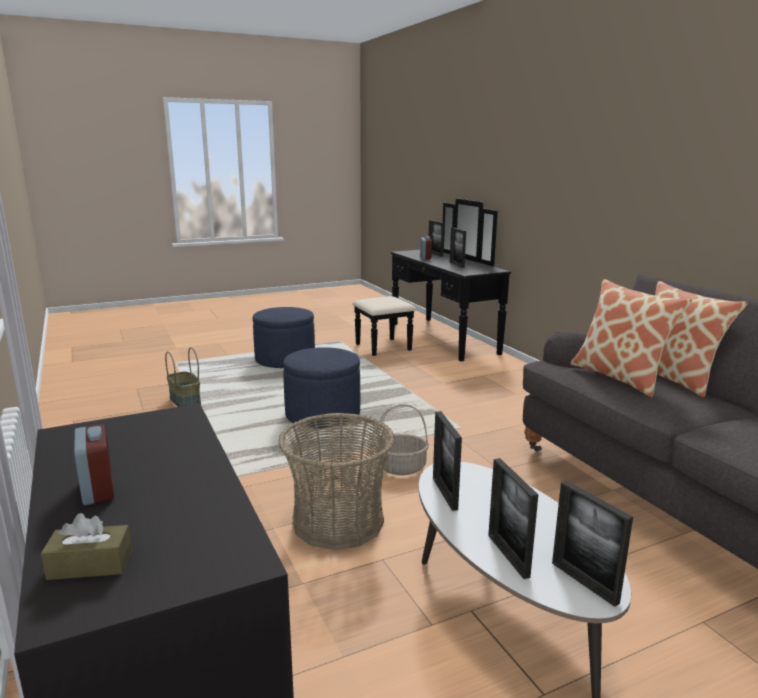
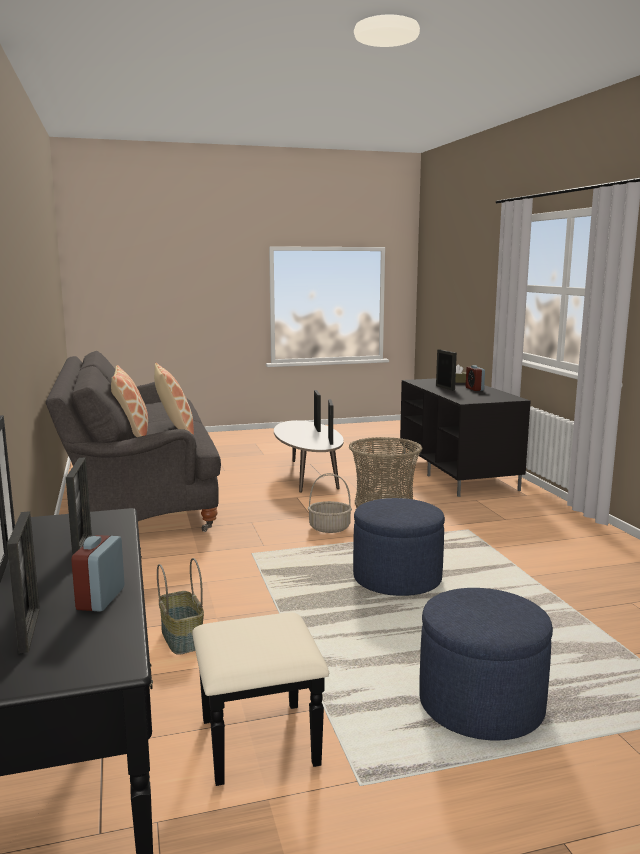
camera: 170 degrees left, 5 degrees down
(184, 401) = (588, 611): basket -> basket (183, 638)
(584, 582) = (295, 424): picture frame -> picture frame (445, 388)

